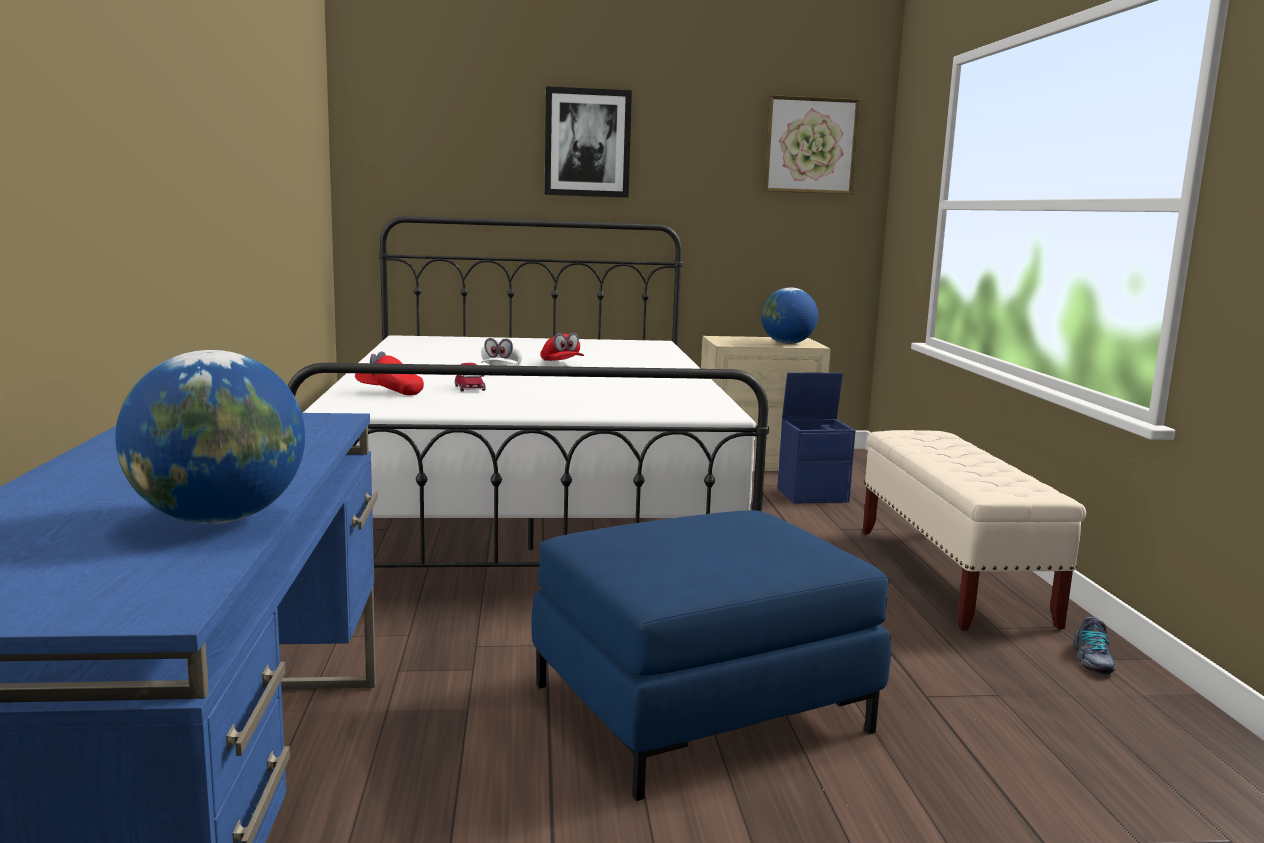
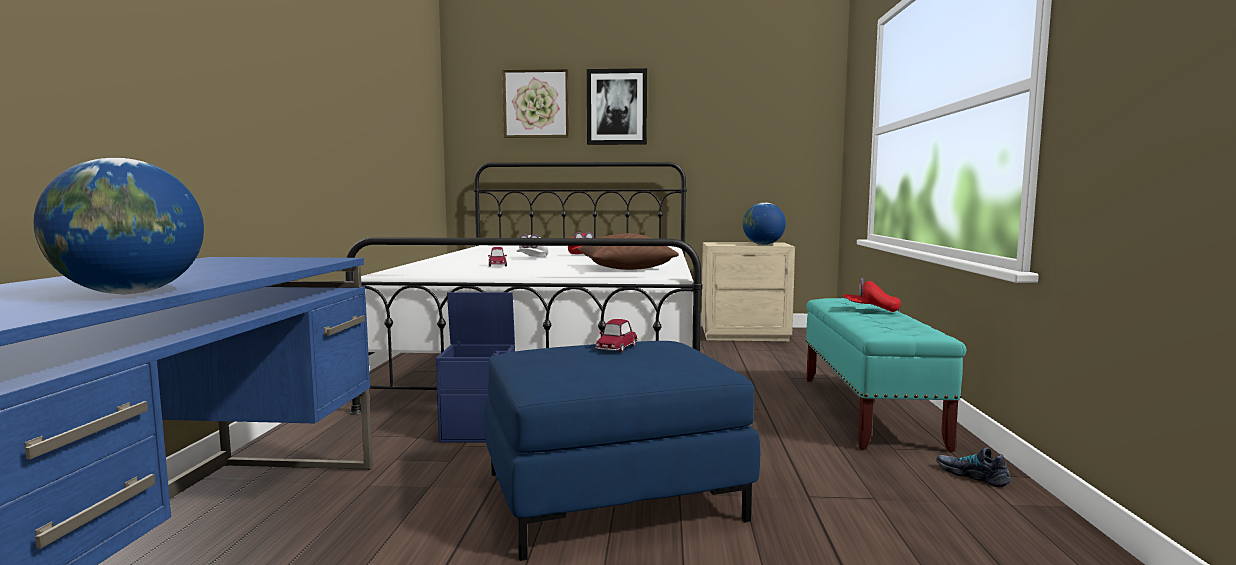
camera: 10 degrees right, 5 degrees down
(389, 392) = (437, 267): red cap -> red cap (871, 310)
(648, 395) = (625, 268): none -> brown pillow
(705, 528) = (616, 348): none -> toy car
(810, 145) = (781, 101): picture -> picture (536, 104)
(813, 495) = (778, 356): blue storage box -> blue storage box (481, 431)
(951, 576) = (868, 411): beige bench -> turquoise bench
(1092, 660) = (972, 475): shoe -> shoe turned 120 degrees clockwise

